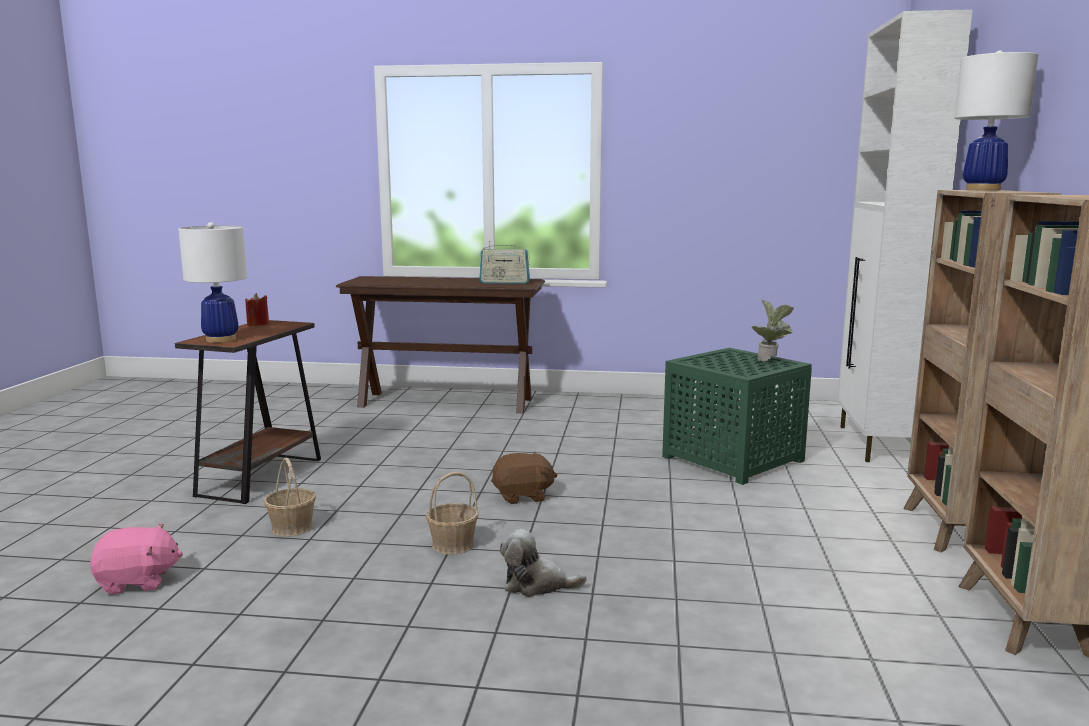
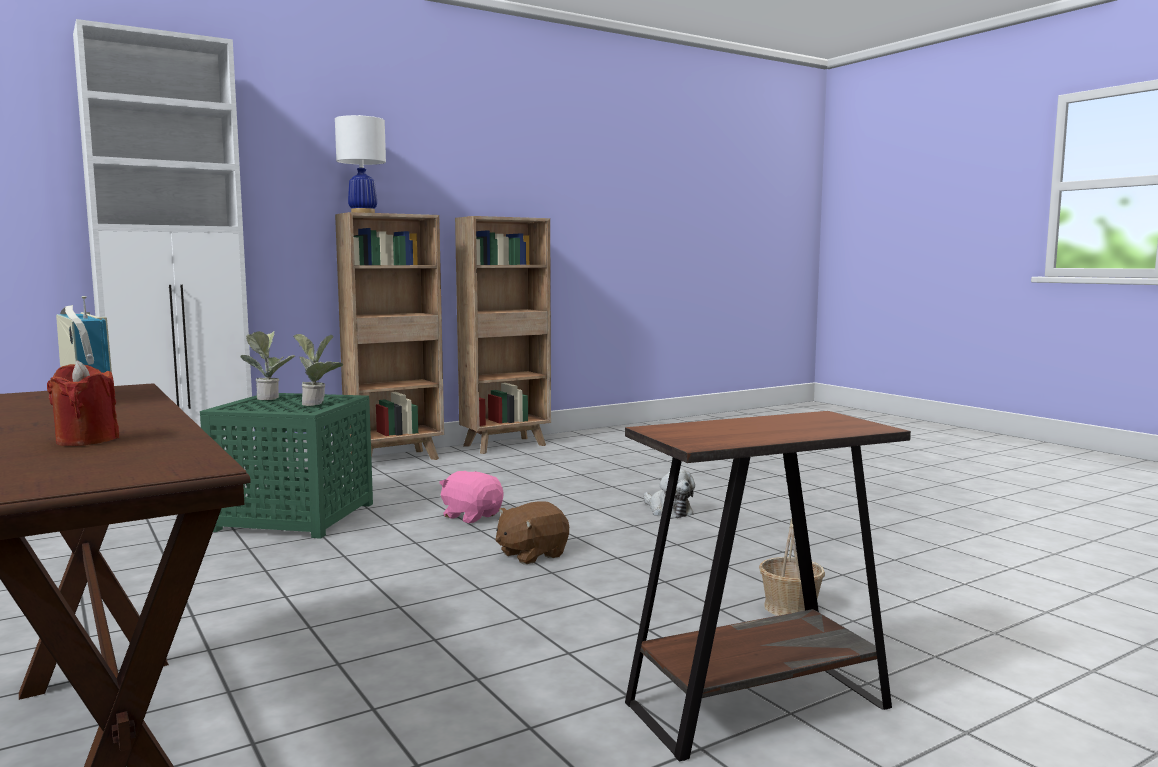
camera: 130 degrees left, 5 degrees down
(137, 582) = (985, 611): pink plush toy -> pink plush toy (471, 516)
(221, 340) = (831, 421): white table lamp -> none
(258, 324) = (721, 439): red candle -> red candle (87, 440)
(452, 545) = (672, 544): basket -> none
(523, 496) = (531, 554): brown plush toy -> brown plush toy turned 75 degrees counterclockwise
(717, 365) = (318, 403): none -> potted plant

